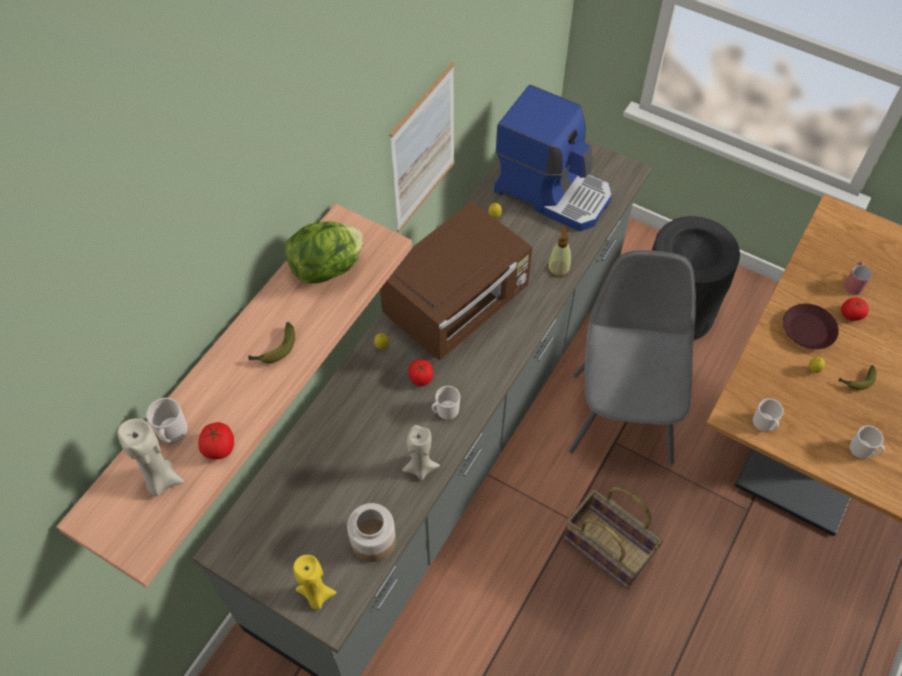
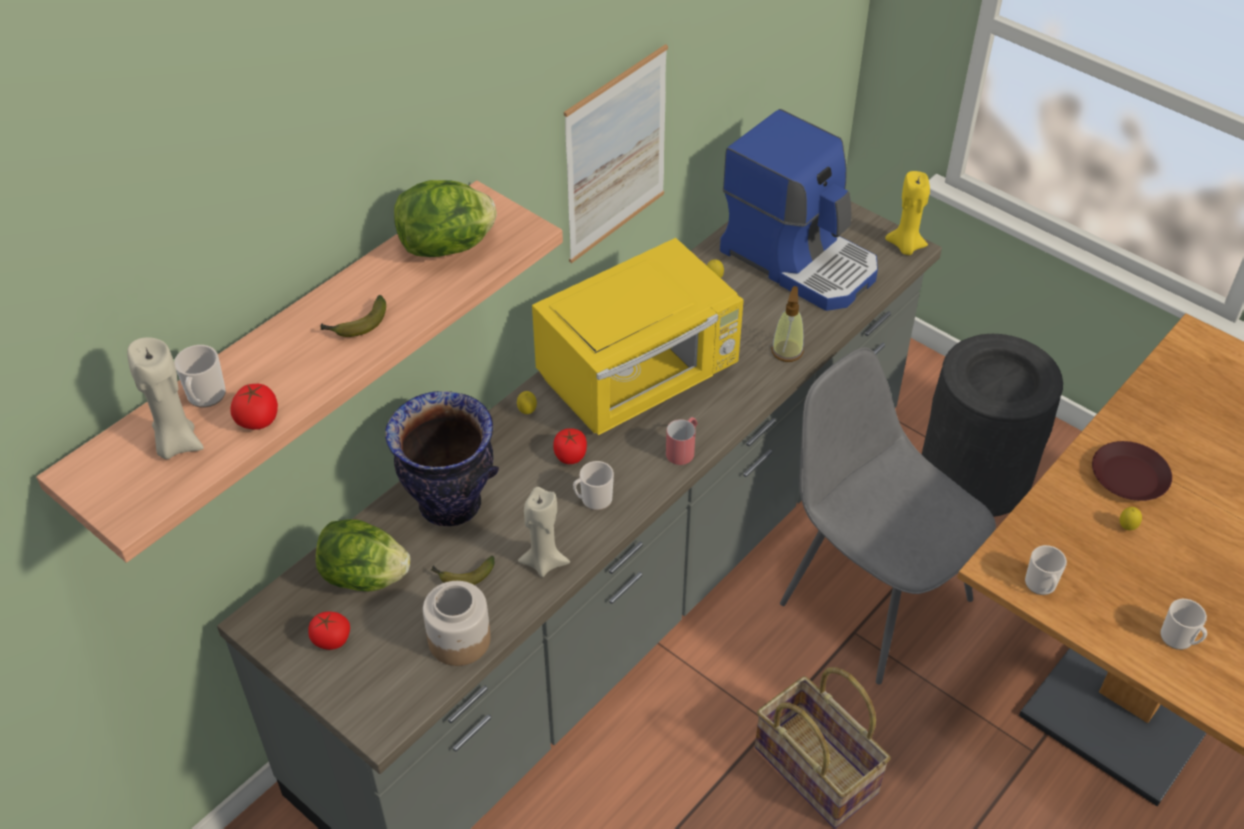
camera: 10 degrees right, 10 degrees down
(293, 501) = (365, 577): none -> lettuce
(316, 595) = (367, 694): yellow candle -> yellow candle (905, 246)
(342, 430) = (451, 504): none -> vase
(458, 305) = (640, 377): brown microwave -> yellow microwave
(622, 414) = (872, 598): grey chair -> grey chair turned 60 degrees counterclockwise
(851, 315) = (1196, 466): tomato -> tomato (331, 640)
(854, 283) = (1207, 427): red mug -> red mug (683, 449)
(857, 381) = (1188, 550): banana -> banana (462, 575)

